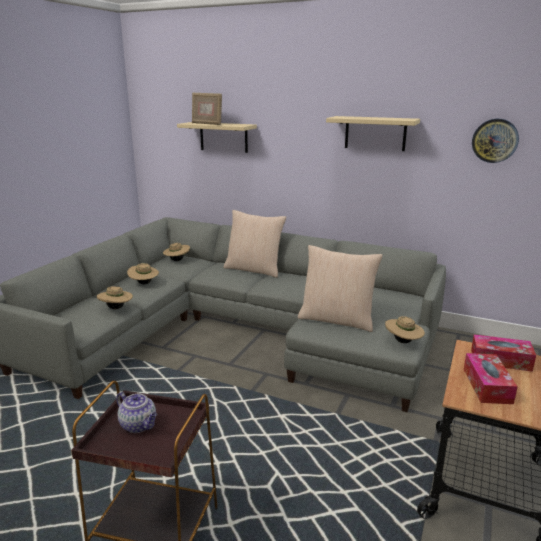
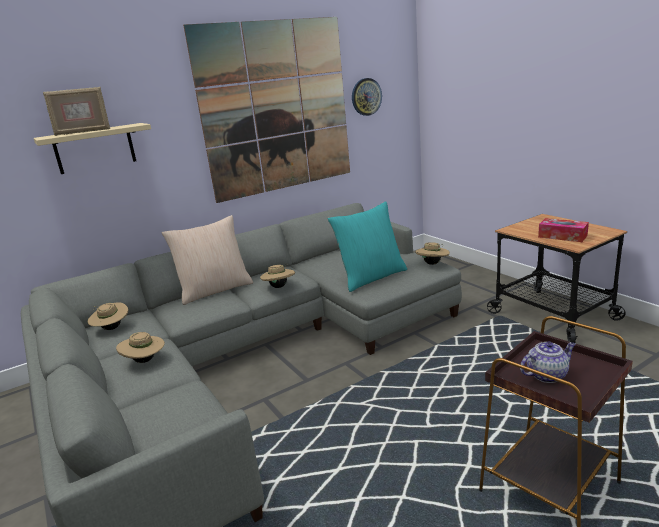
camera: 55 degrees left, 0 degrees up
(116, 308) = (190, 391): beige hat -> beige hat (279, 287)
(337, 319) = (371, 277): beige pillow -> turquoise pillow
(375, 133) = (276, 108): beige shelf -> picture
(500, 360) = (532, 226): tissue box -> none

